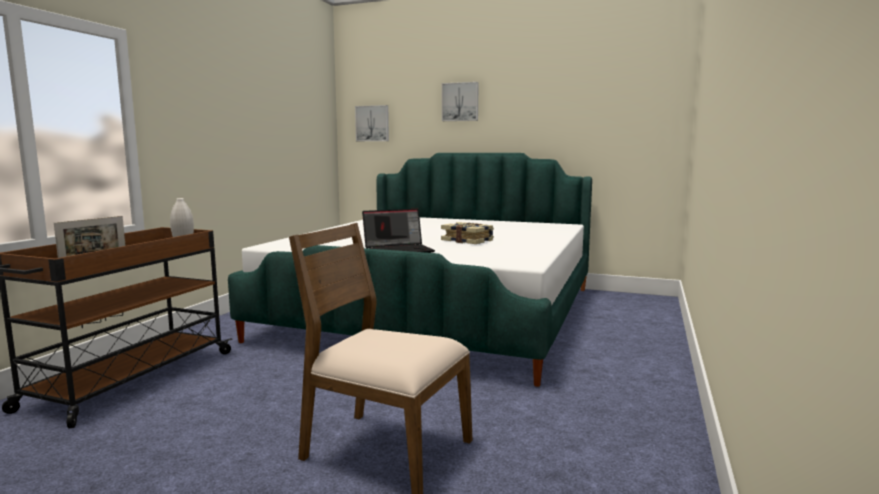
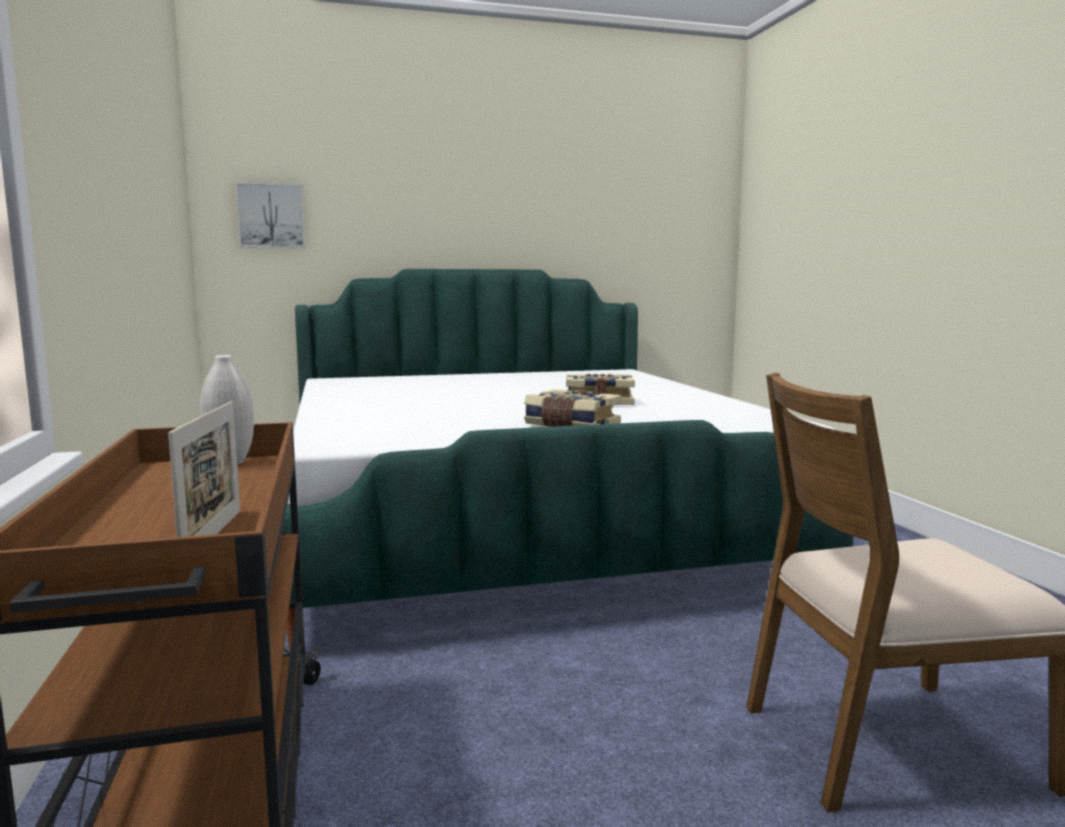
camera: 35 degrees left, 0 degrees up
(399, 250) = (571, 425): laptop -> book
(460, 102) = (435, 188): picture -> none

